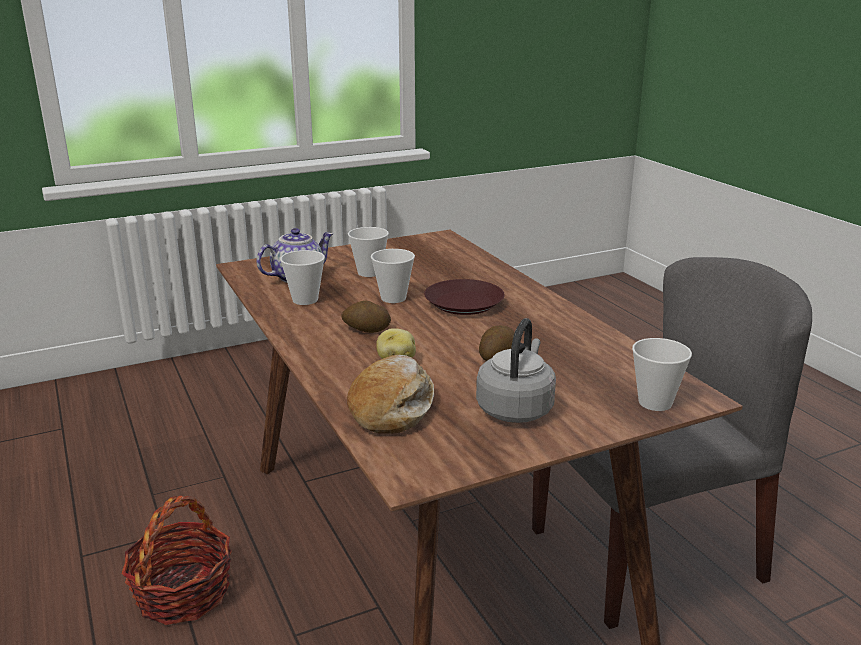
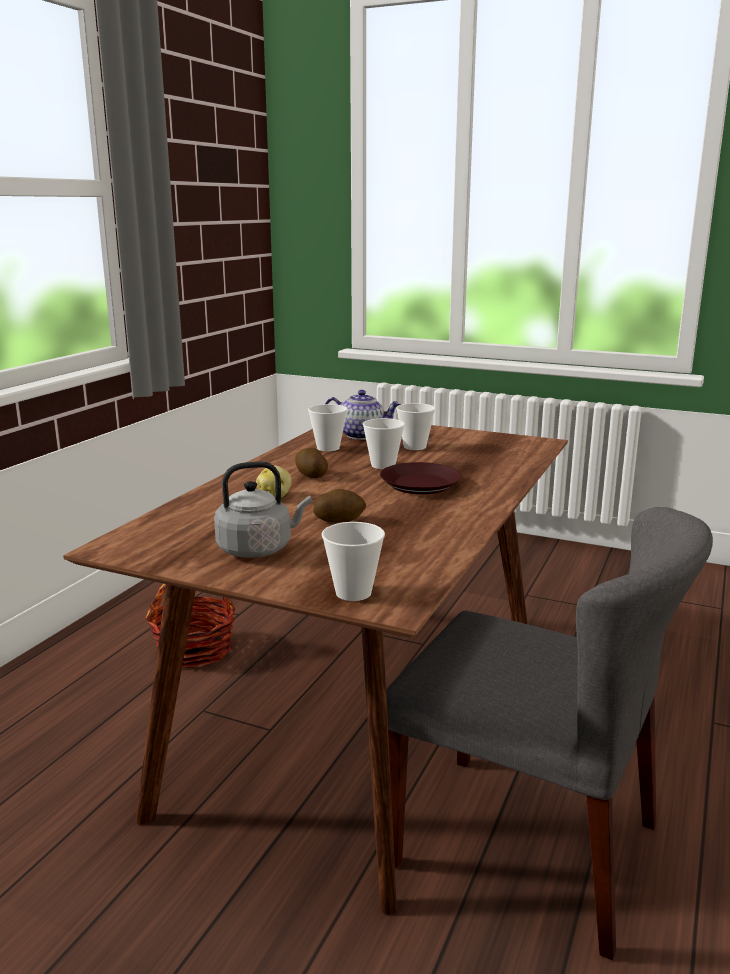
camera: 50 degrees right, 5 degrees down
(392, 407) = (200, 516): bread -> none

